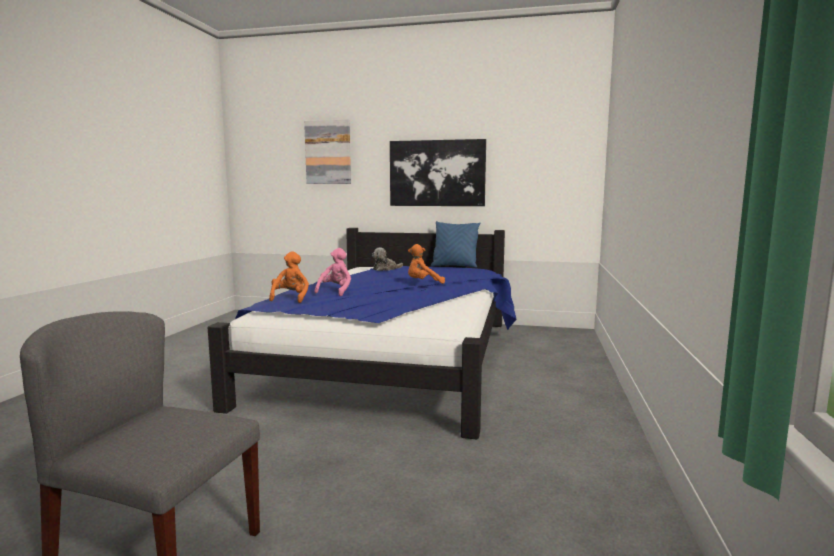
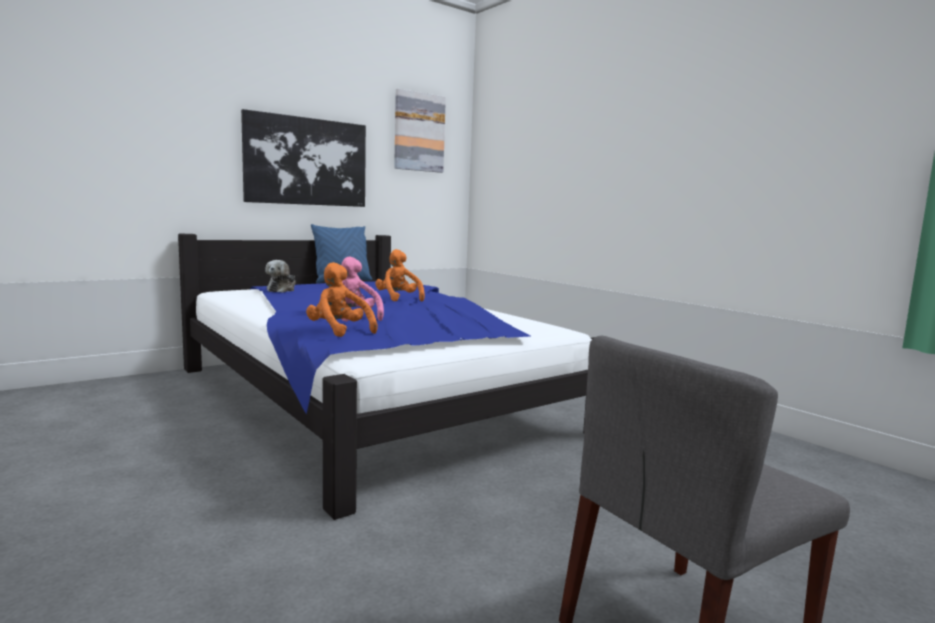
camera: 50 degrees left, 0 degrees up
(328, 152) = (134, 111): picture -> picture (419, 132)
(423, 283) = (398, 299): orange plush toy -> orange plush toy turned 120 degrees clockwise

